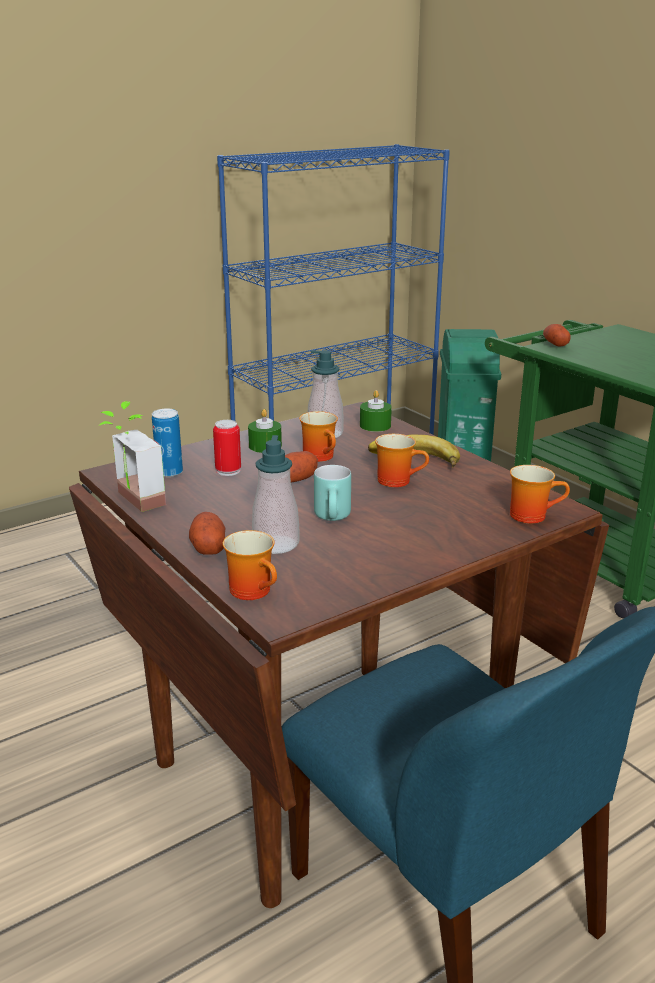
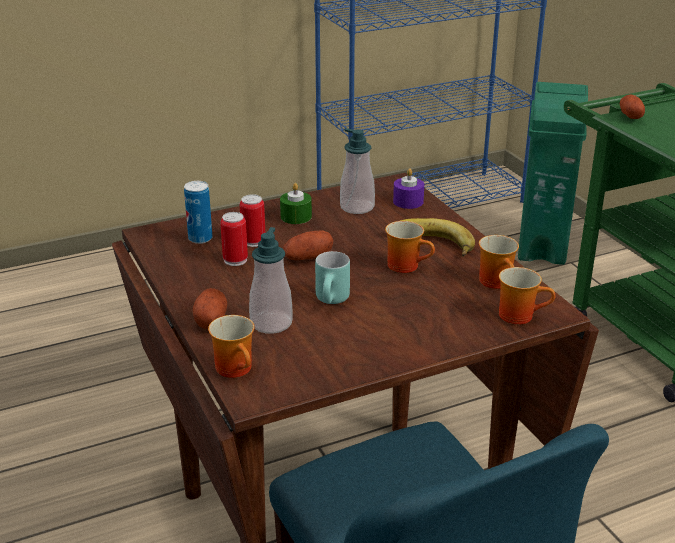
camera: 10 degrees right, 5 degrees up
(131, 501) = (157, 267): potted plant -> none
(215, 489) = (235, 260): none -> can
(322, 456) = (345, 233): mug -> mug (499, 282)
(375, 425) = (408, 201): green candle -> purple candle

